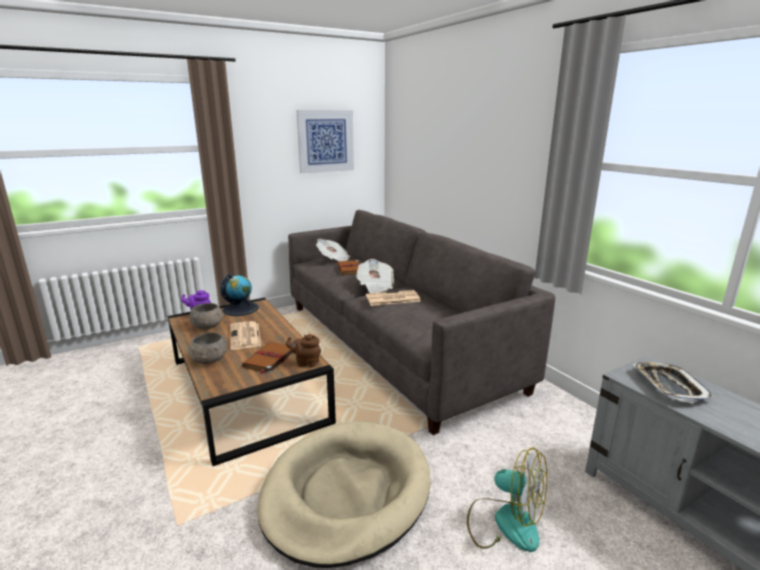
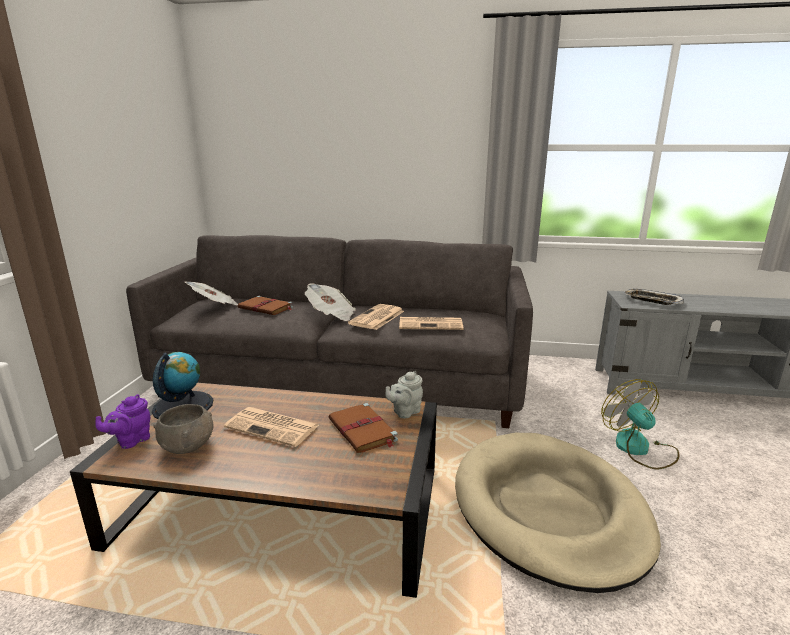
camera: 50 degrees left, 0 degrees up
(209, 360) = (297, 473): grey bowl -> none
(306, 363) = (405, 412): brown teapot -> grey teapot
(326, 141) = (140, 140): picture -> none
(412, 316) = (431, 324): none -> newspaper
(505, 522) = (639, 449): fan -> fan turned 90 degrees counterclockwise

